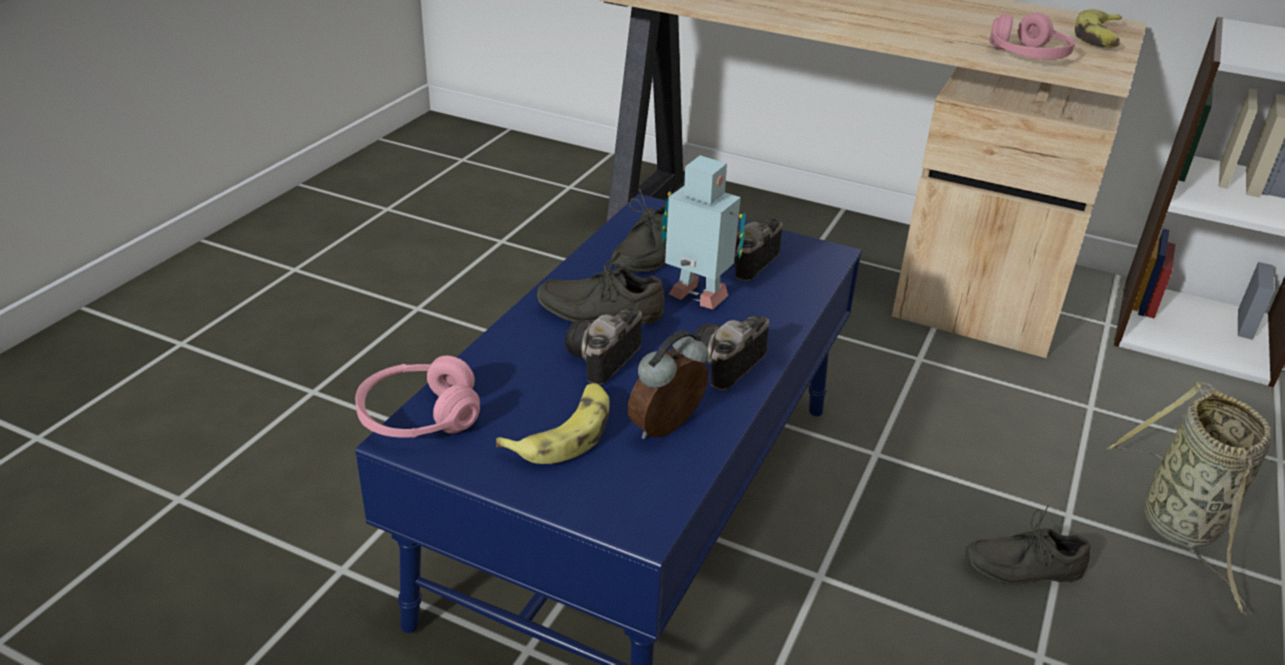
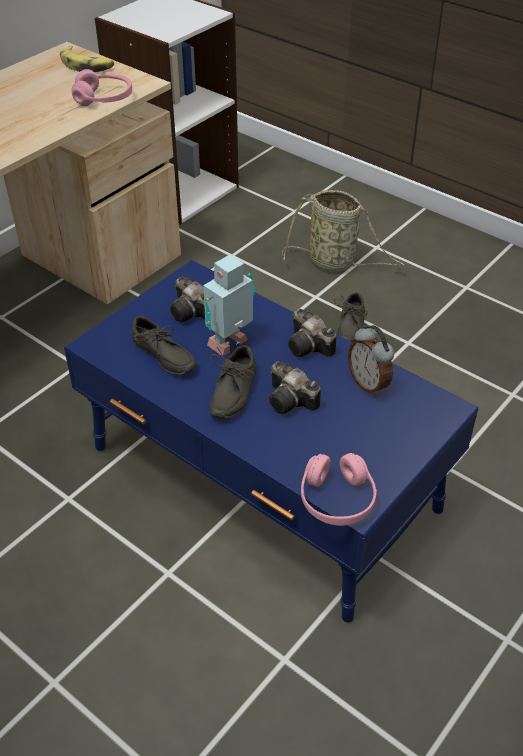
camera: 75 degrees left, 10 degrees up
(564, 433) = (365, 429): banana -> none

